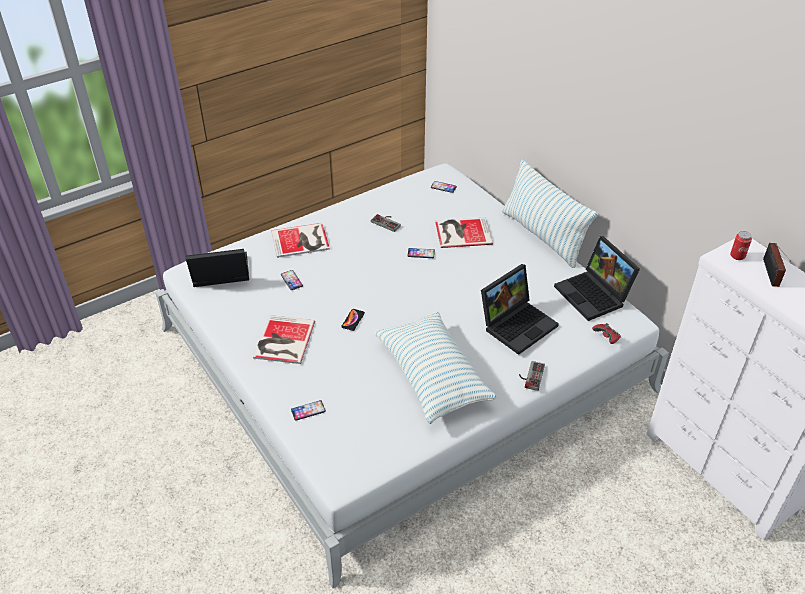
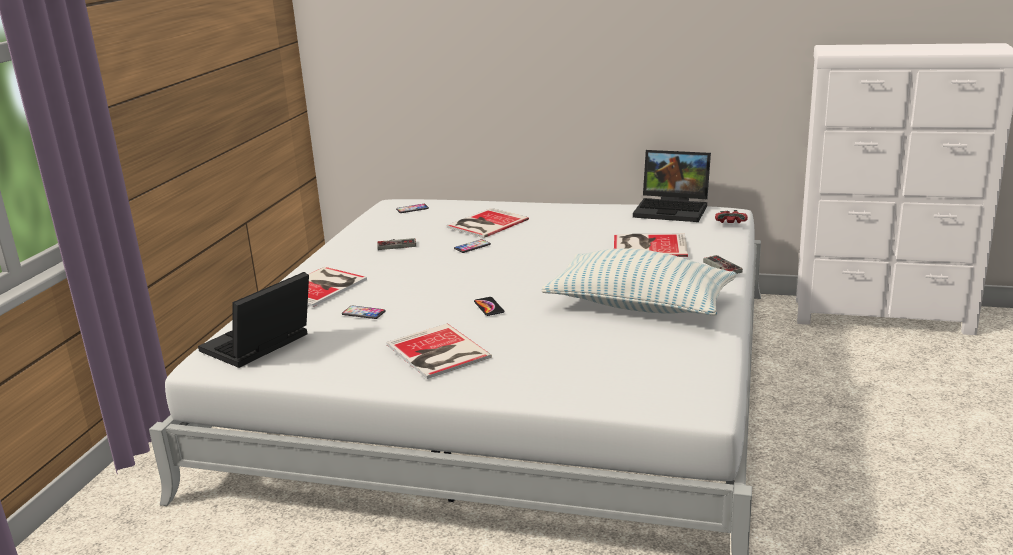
camera: 40 degrees left, 20 degrees down
(308, 411) = (567, 382): phone -> none
(517, 323) = (647, 245): laptop -> book
(542, 236) = (561, 202): pillow -> none
(737, 256) = (839, 50): can -> none
(770, 274) = (878, 49): radio -> none

